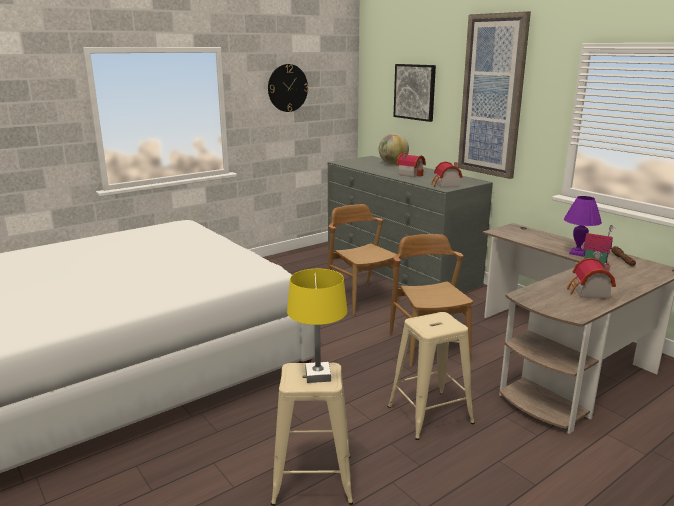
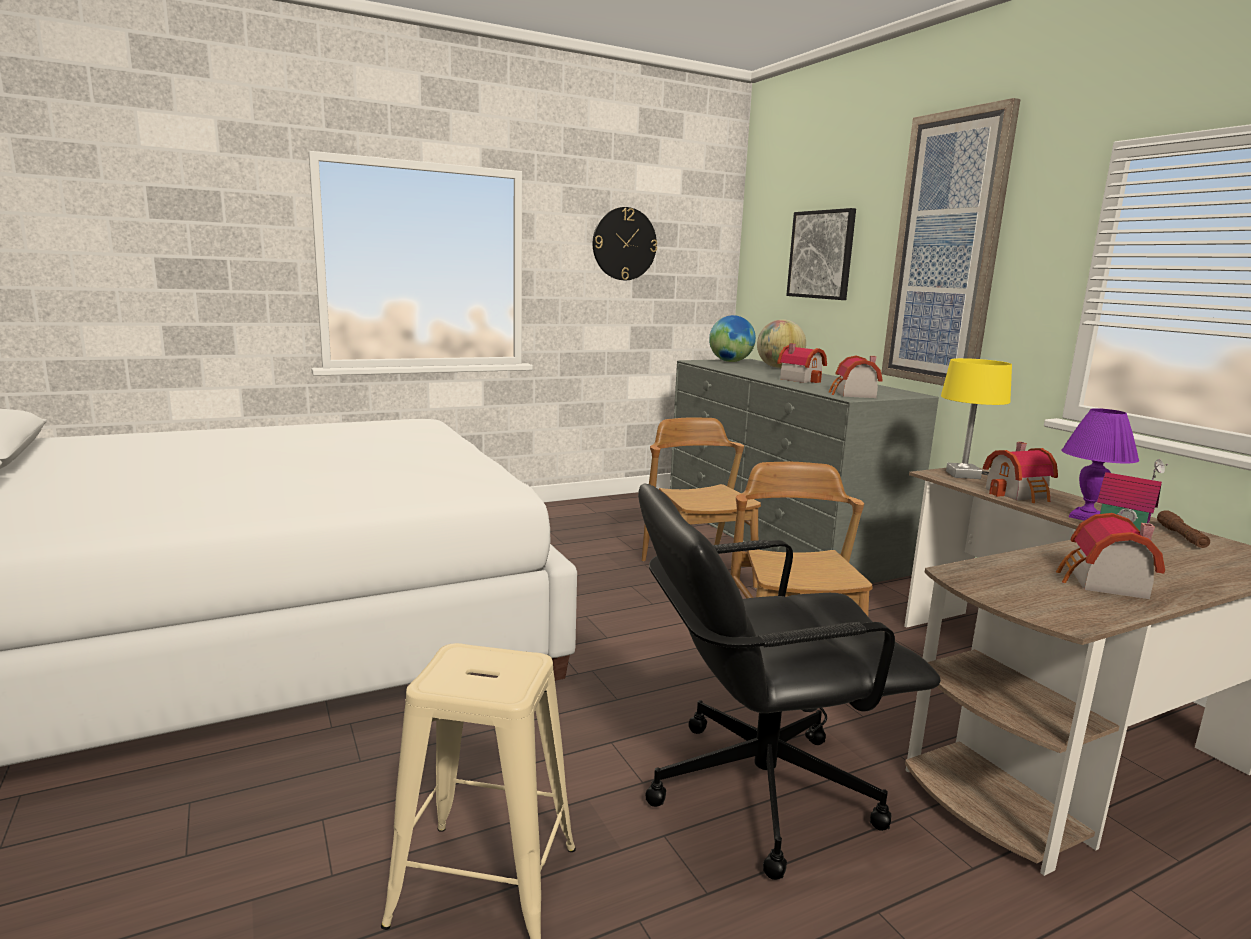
camera: 10 degrees right, 5 degrees down
(318, 376) = (496, 674): yellow table lamp -> yellow table lamp (963, 475)
(361, 160) = (730, 361): none -> globe
(430, 415) = (758, 789): beige stool -> black office chair
(542, 241) = (1019, 494): none -> toy house

